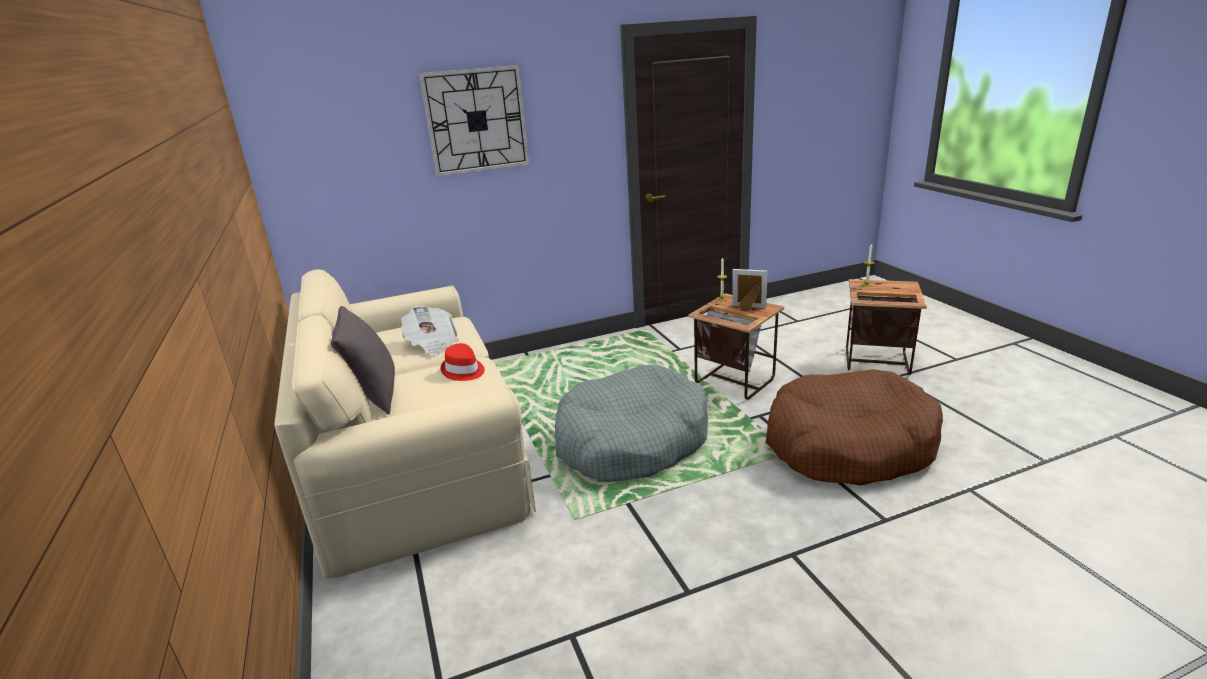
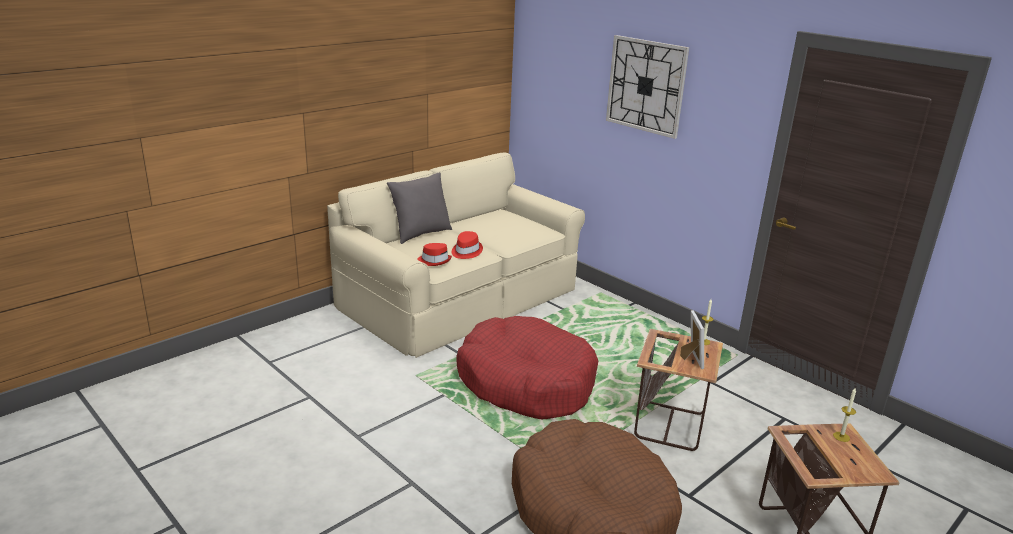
camera: 65 degrees right, 0 degrees up
(432, 344) = (501, 233): newspaper -> none
(469, 394) = (434, 261): none -> red hat
(631, 441) = (526, 382): grey dog bed -> red dog bed

